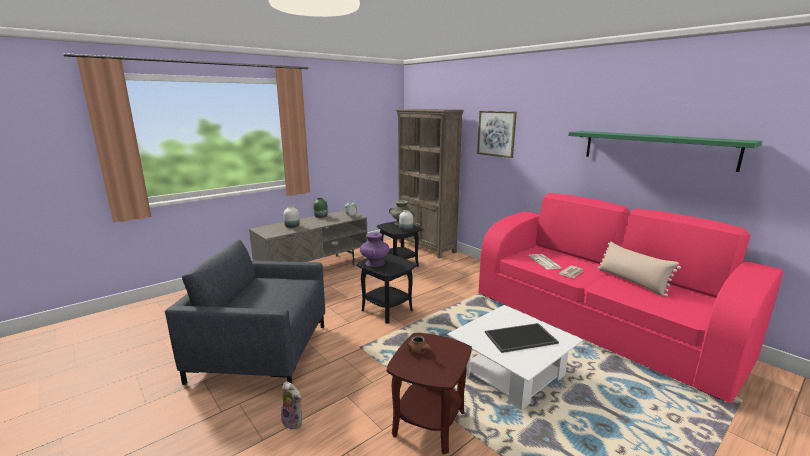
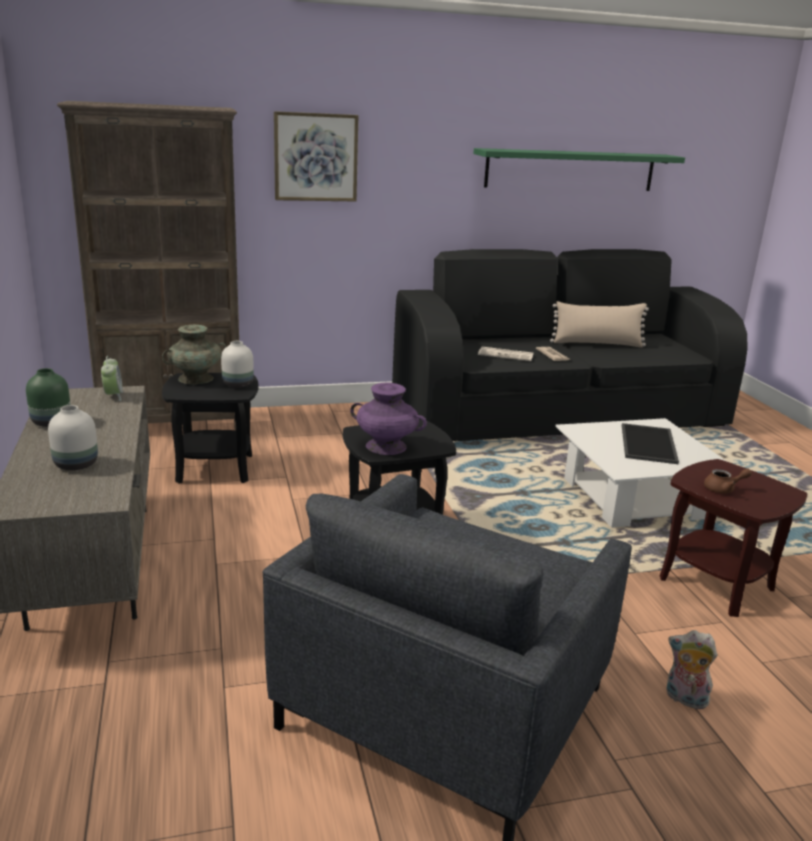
camera: 65 degrees left, 5 degrees up
(294, 421) = (684, 699): plush toy -> plush toy turned 120 degrees counterclockwise
(597, 325) = (559, 416): pink sofa -> black sofa

